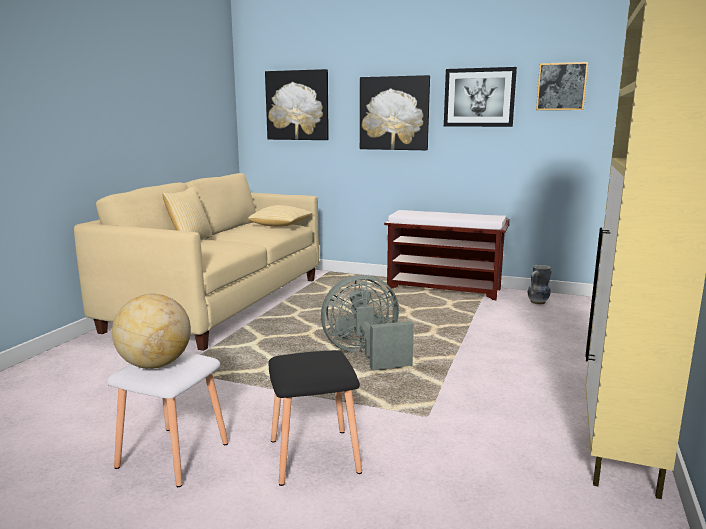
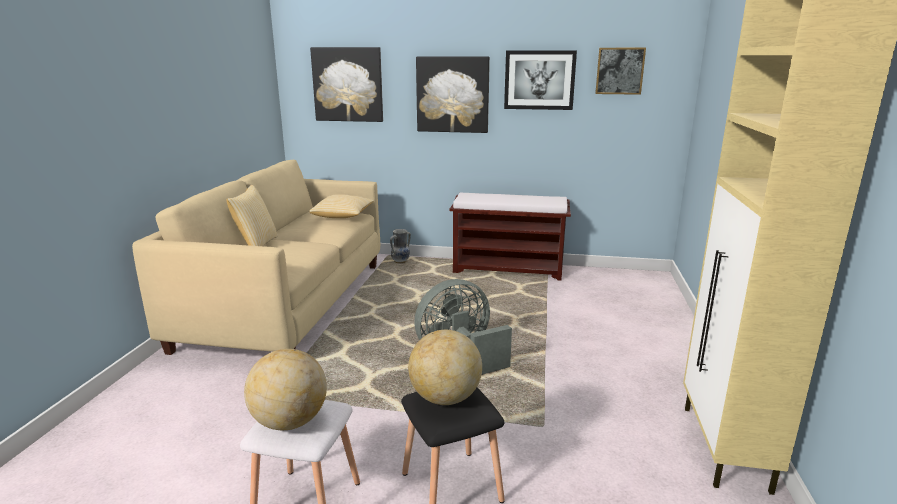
camera: 10 degrees left, 5 degrees up
(307, 360) = (445, 398): none -> globe
(538, 302) = (600, 280): vase -> vase (400, 262)

